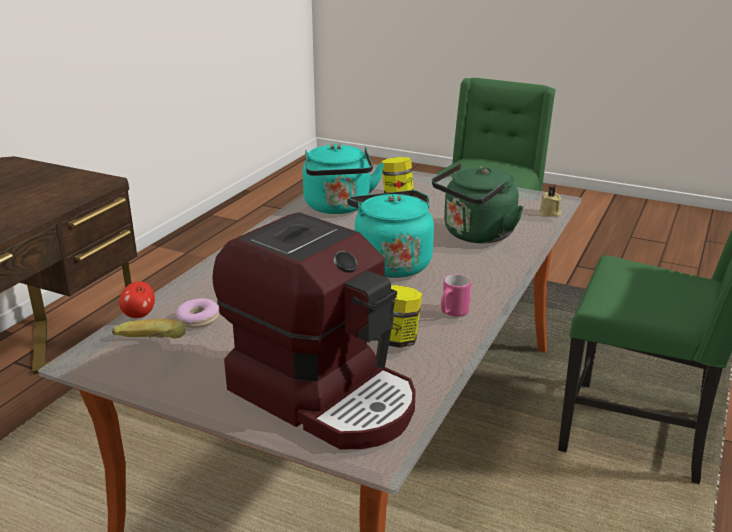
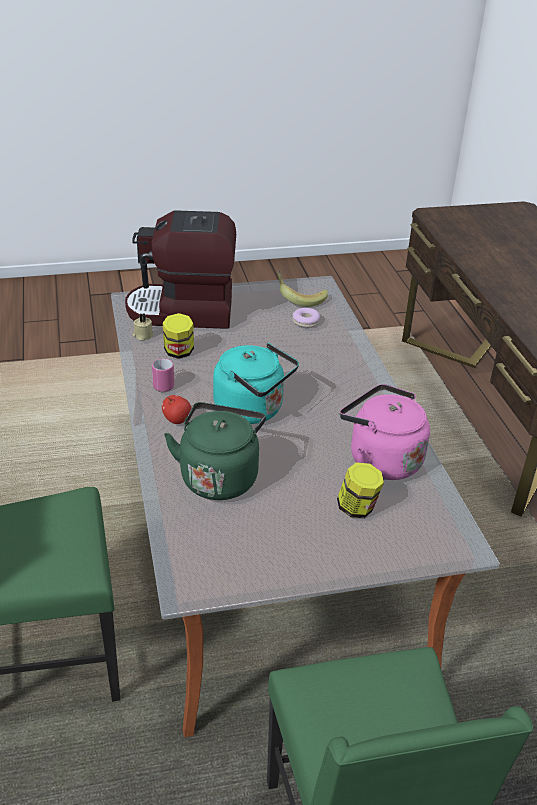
camera: 140 degrees right, 10 degrees up
(139, 315) = (340, 312): apple -> apple (177, 420)
(338, 207) = (380, 459): turquoise kettle -> pink kettle
(550, 213) = (176, 552): beige candle -> beige candle (142, 335)

